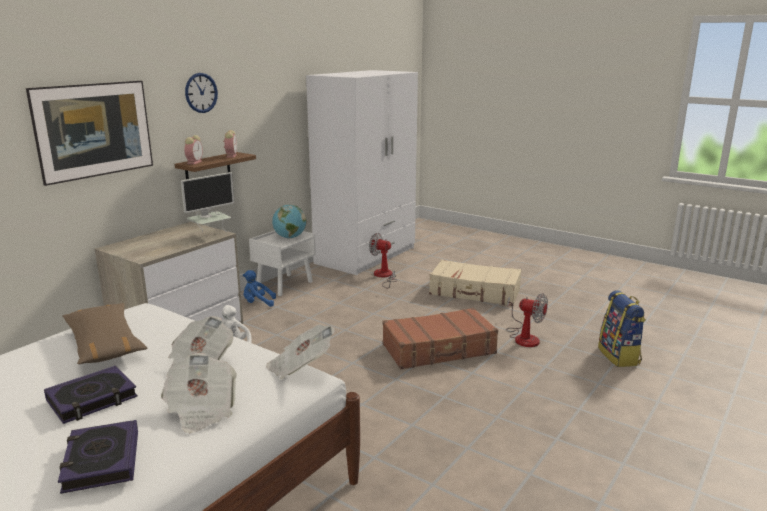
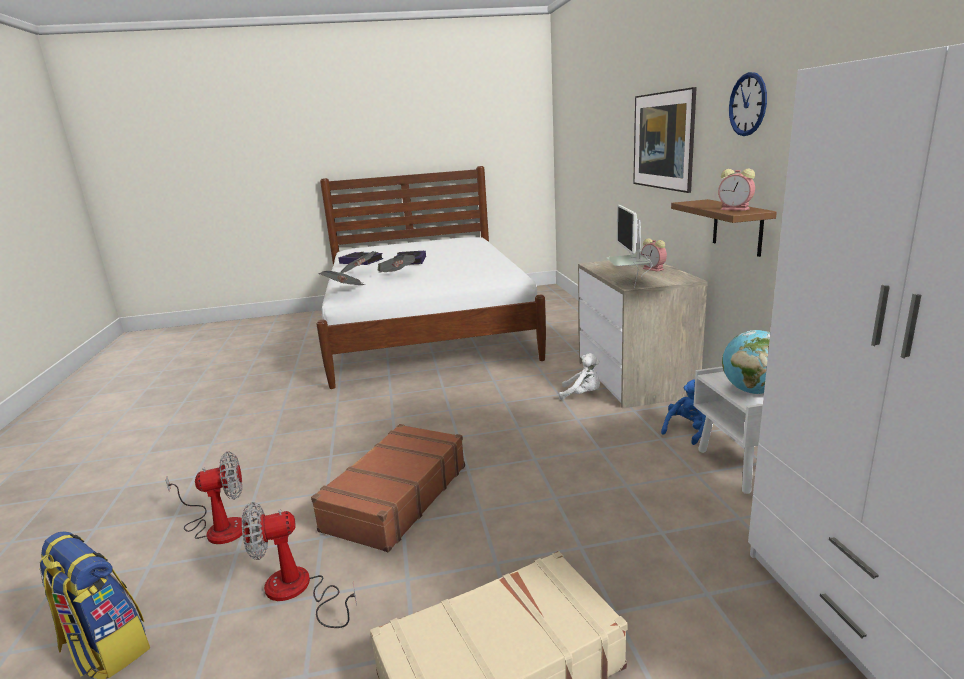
camera: 135 degrees right, 0 degrees up
(104, 344) = (466, 264): brown pillow -> none
(194, 162) = (703, 202): alarm clock -> alarm clock (654, 269)
(384, 276) = (714, 588): fan -> fan (218, 527)

